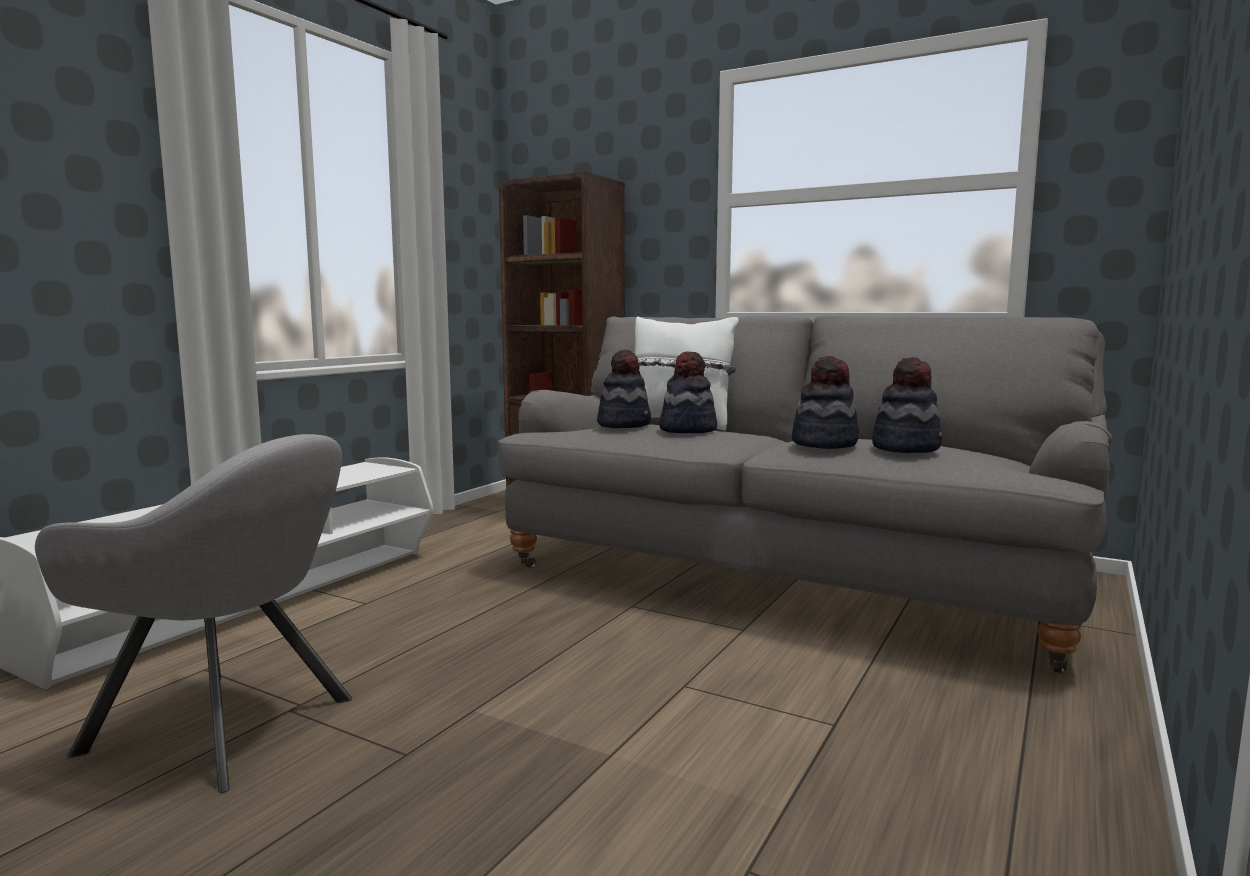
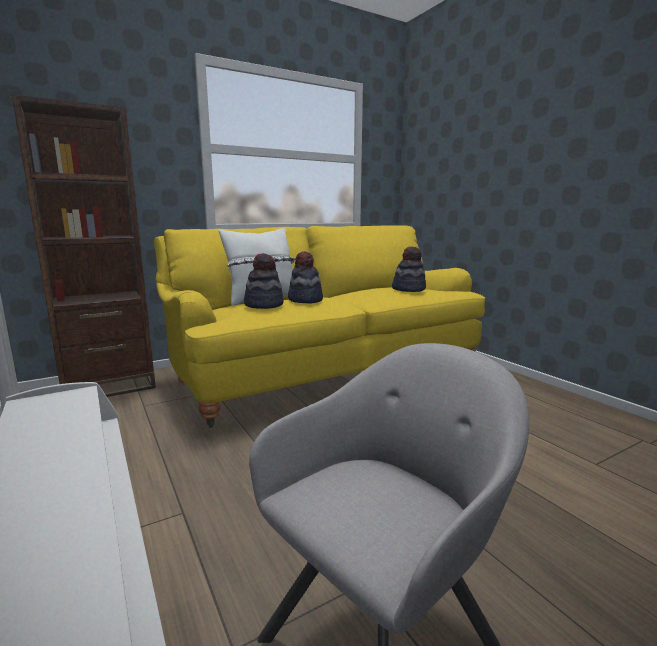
camera: 60 degrees left, 5 degrees up
(784, 577) = (326, 372): grey sofa -> yellow sofa
(824, 443) = (383, 293): hat -> none

